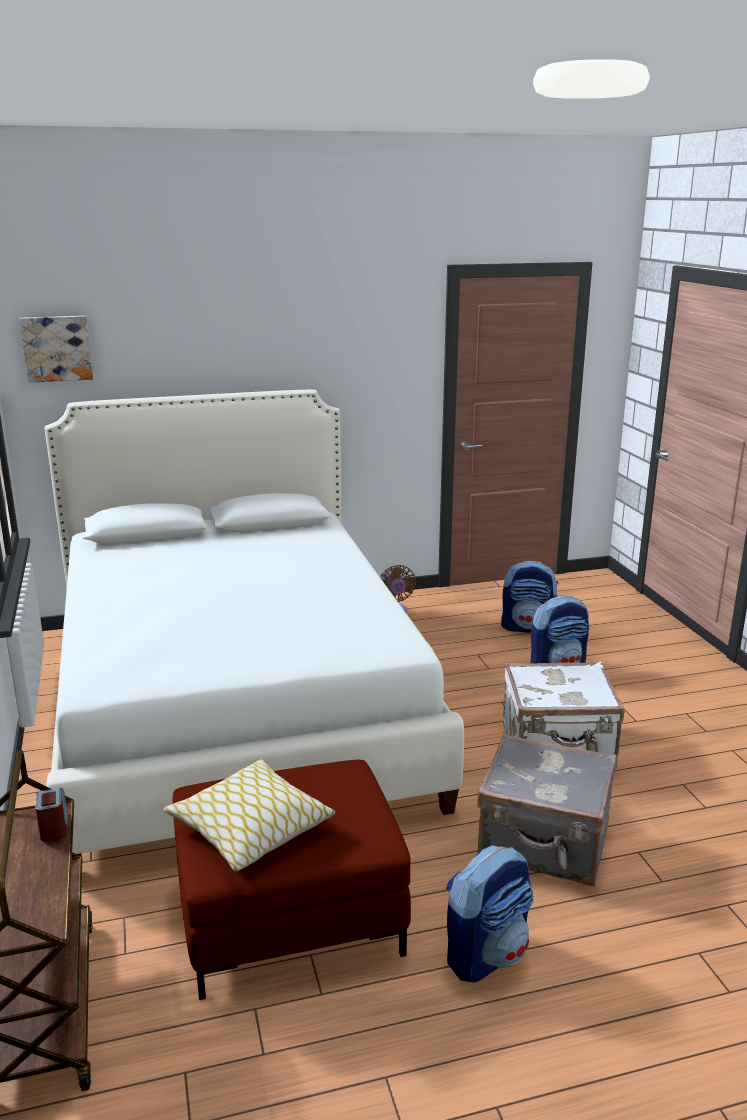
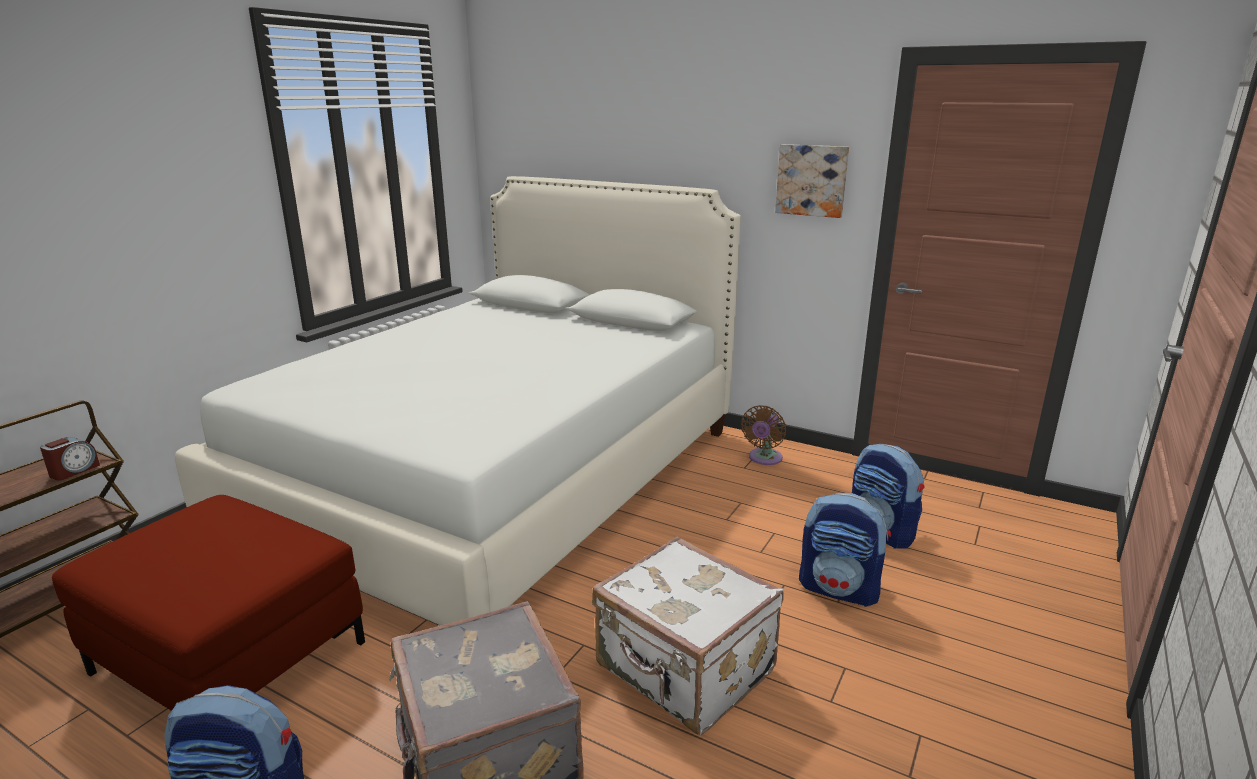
camera: 45 degrees right, 0 degrees up
(57, 348) = (513, 127): picture -> picture (812, 180)
(250, 828) = (168, 546): pillow -> none

